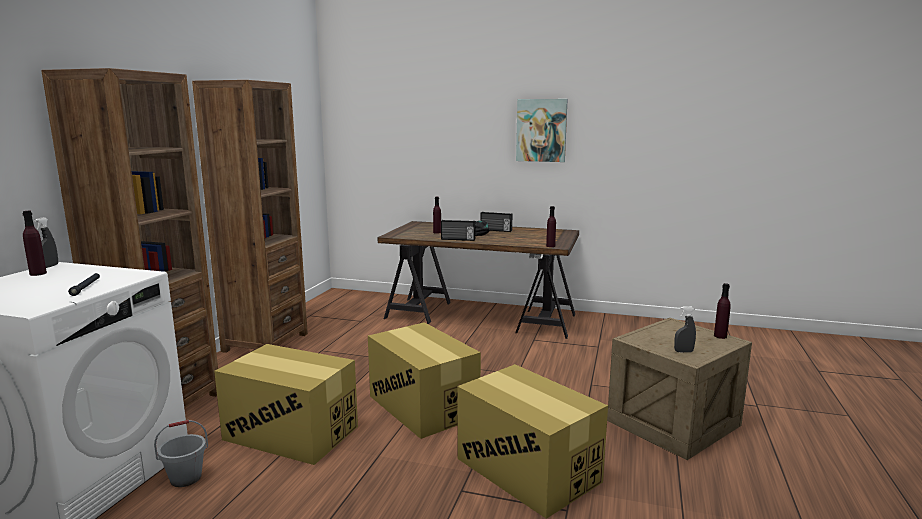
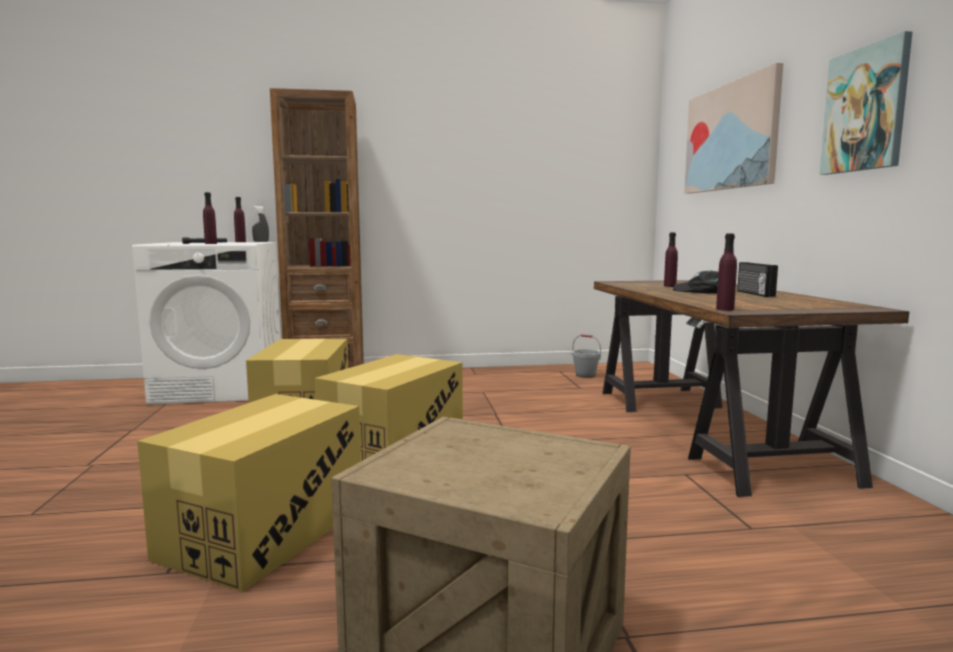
camera: 65 degrees right, 5 degrees down
(186, 478) = (222, 409): grey bucket -> grey bucket (585, 375)
(265, 342) = (474, 374): brown bookcase -> none
(424, 125) = (731, 137): none -> picture
(458, 239) = (652, 291): radio -> none
(683, 351) = (421, 464): grey spray bottle -> none
(720, 336) = (562, 493): purple bottle -> purple bottle (211, 243)

